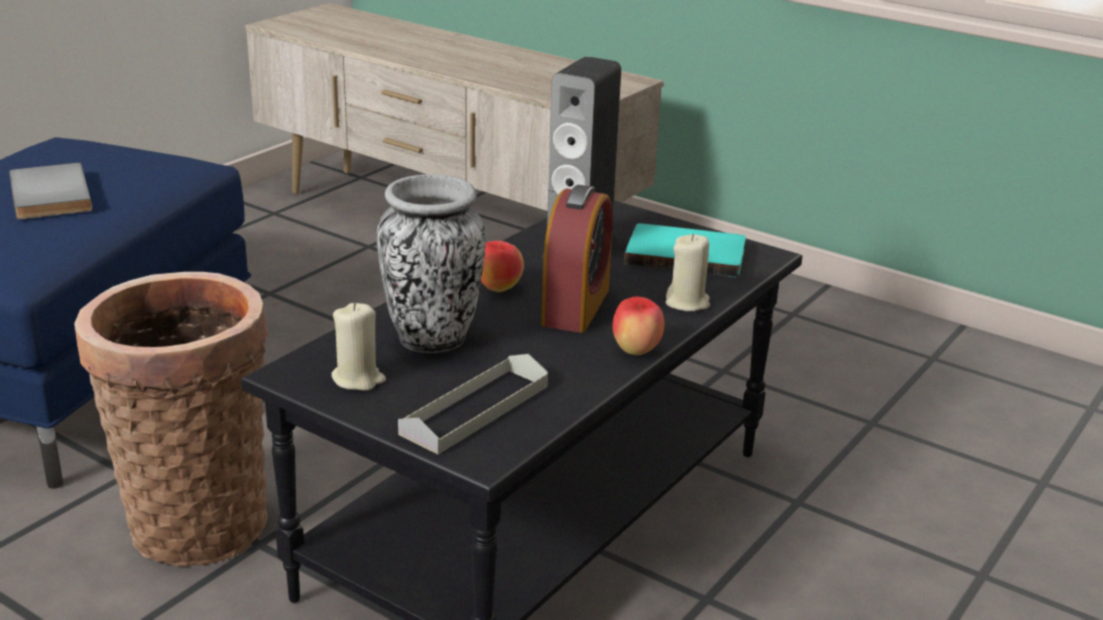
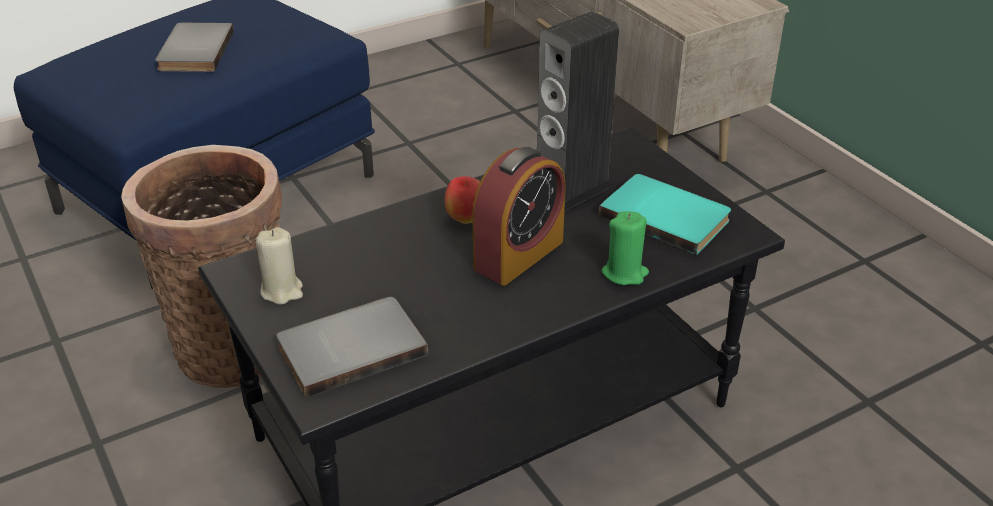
camera: 25 degrees right, 10 degrees up
(432, 339) = (370, 263): vase -> none
(475, 410) = (350, 347): grey tray -> grey book
(636, 351) = (535, 318): apple -> none
(687, 303) = (625, 273): beige candle -> green candle

